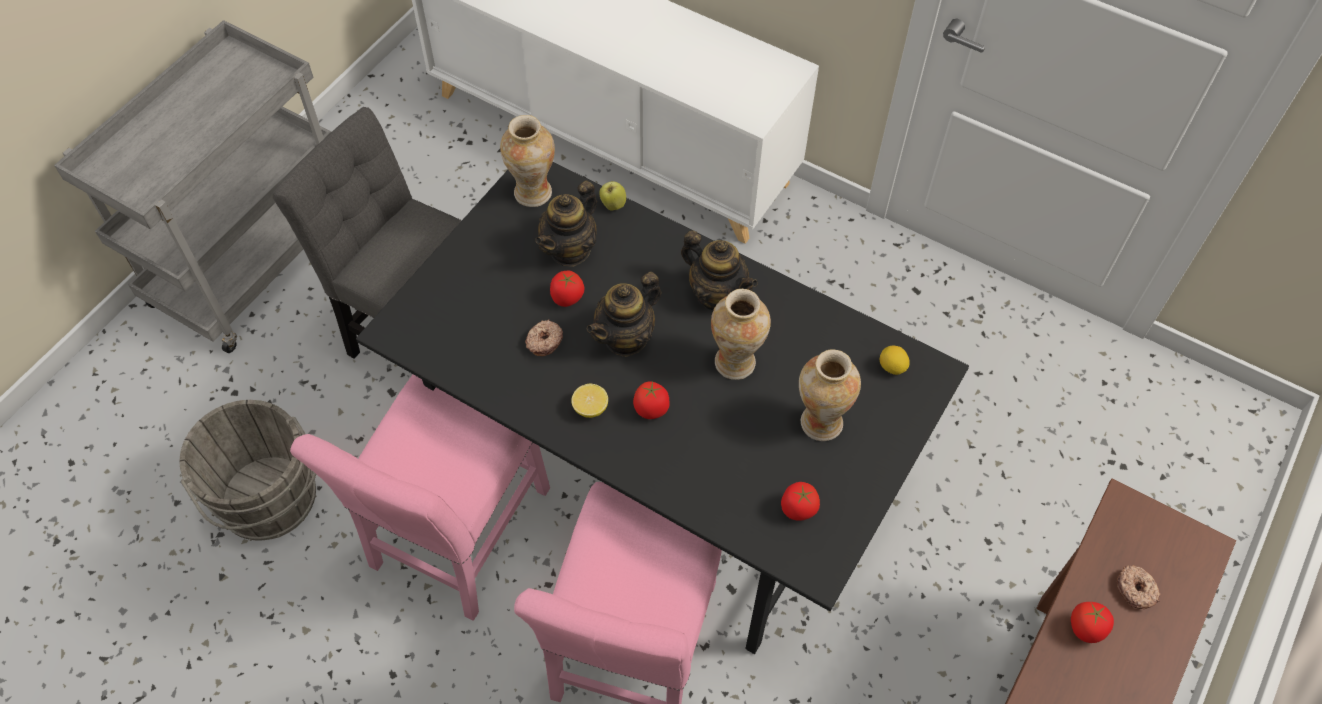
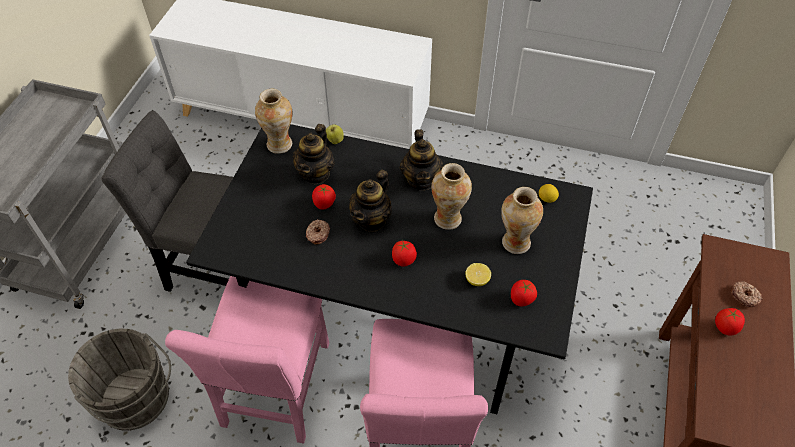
camera: 15 degrees left, 5 degrees down
(590, 408) = (363, 269): lemon -> lemon (477, 280)
(717, 294) = (421, 180): teapot -> teapot turned 60 degrees clockwise

